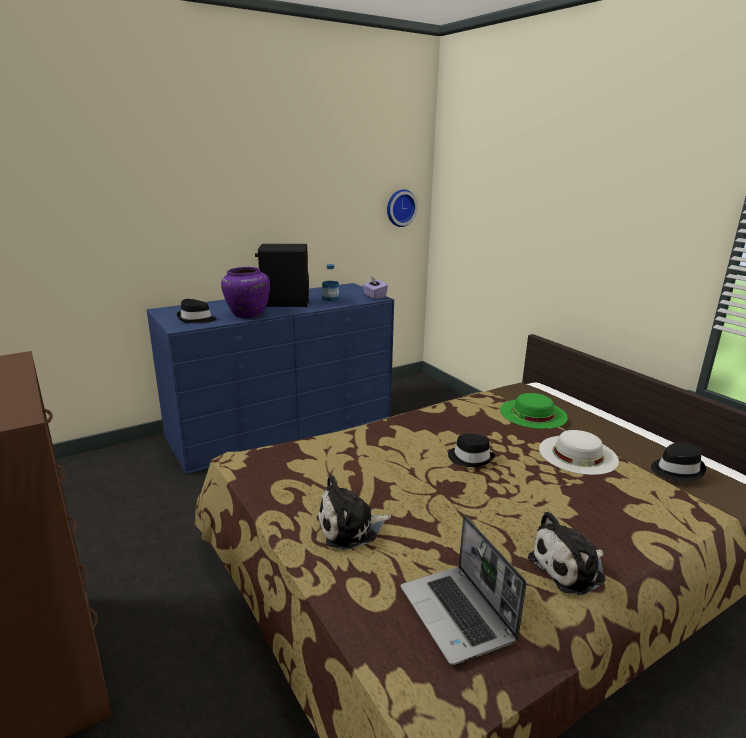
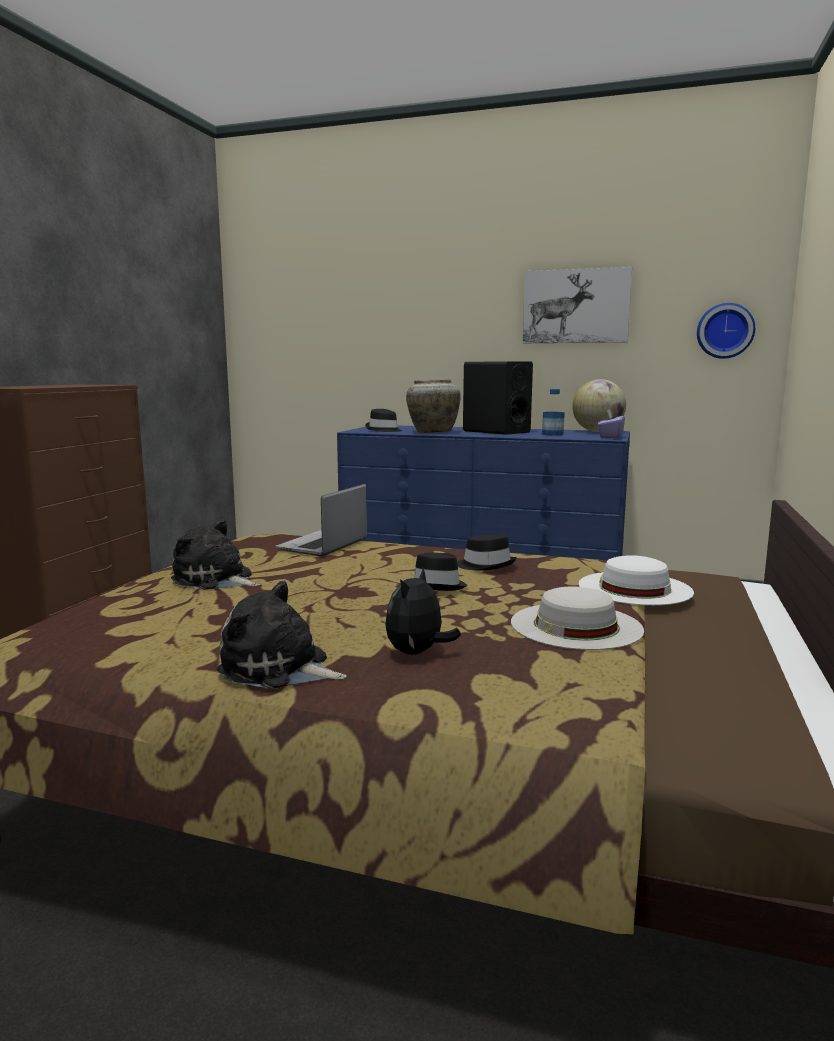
camera: 50 degrees right, 10 degrees down
(247, 314) = (433, 432): purple vase -> beige vase
(310, 191) = (576, 306): none -> picture
(342, 288) = (597, 431): none -> globe
(458, 615) = (125, 639): laptop -> laptop (323, 545)
(533, 413) = (634, 588): green hat -> white hat
(581, 513) = (417, 653): none -> plush toy
(676, 469) = (692, 688): black hat -> black hat (486, 565)

